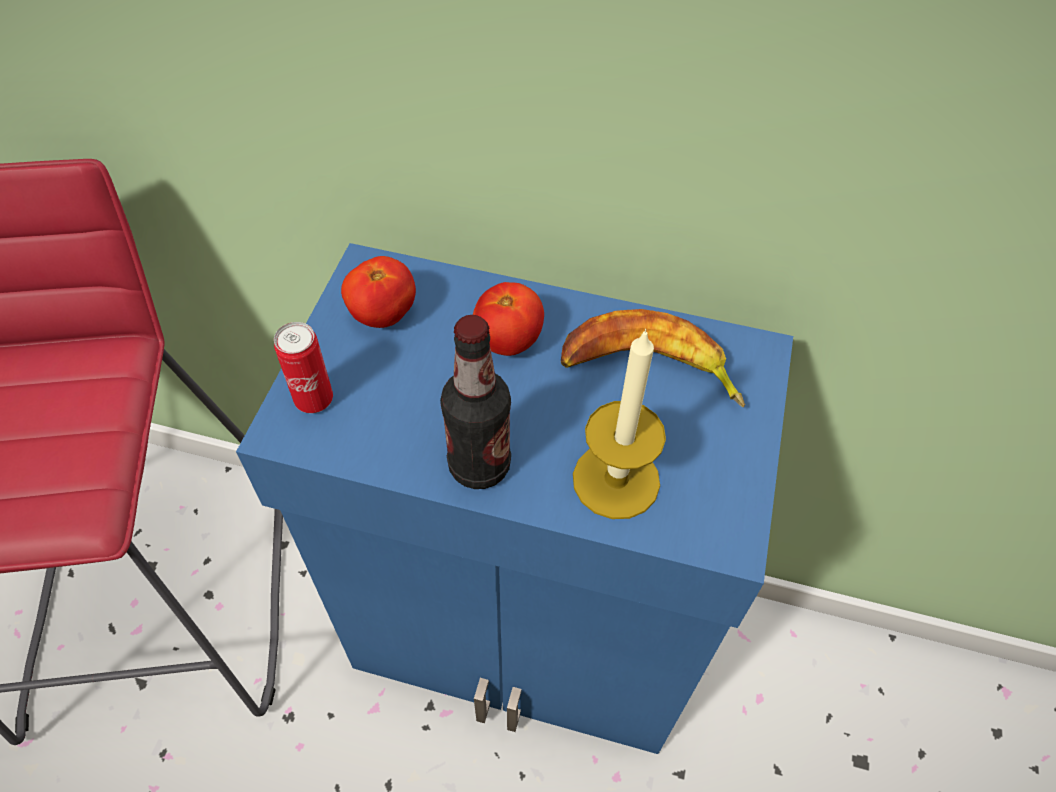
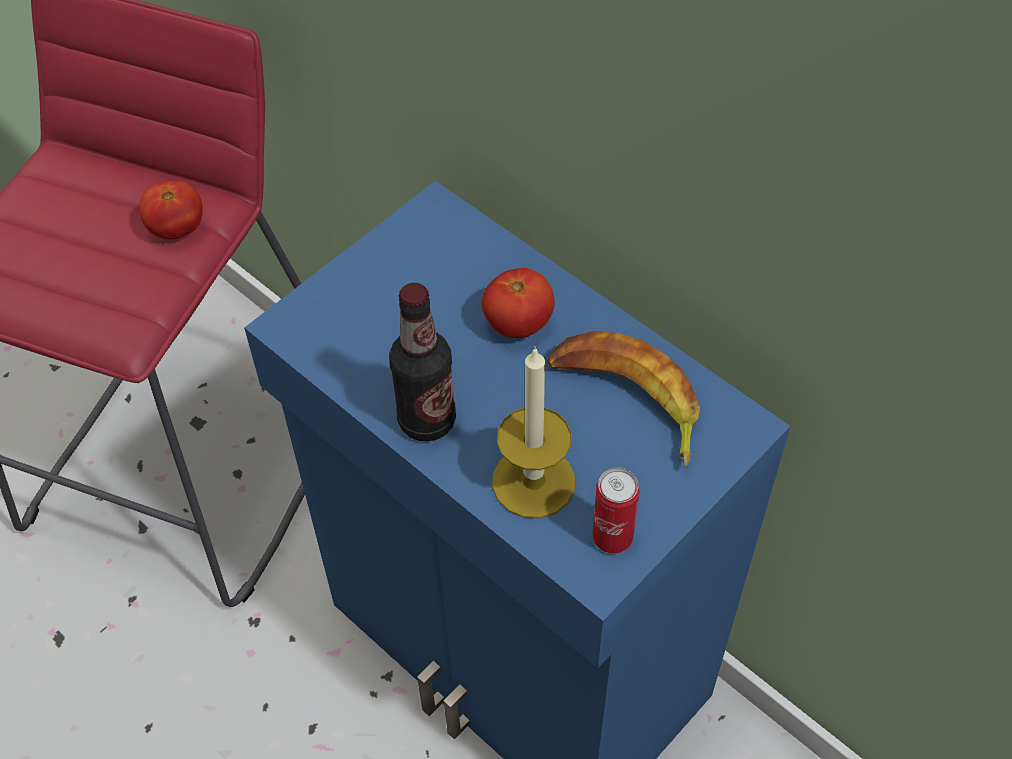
camera: 30 degrees right, 0 degrees up
(314, 400) = (326, 309): can -> can (612, 538)
(383, 314) = (425, 258): tomato -> tomato (177, 229)

